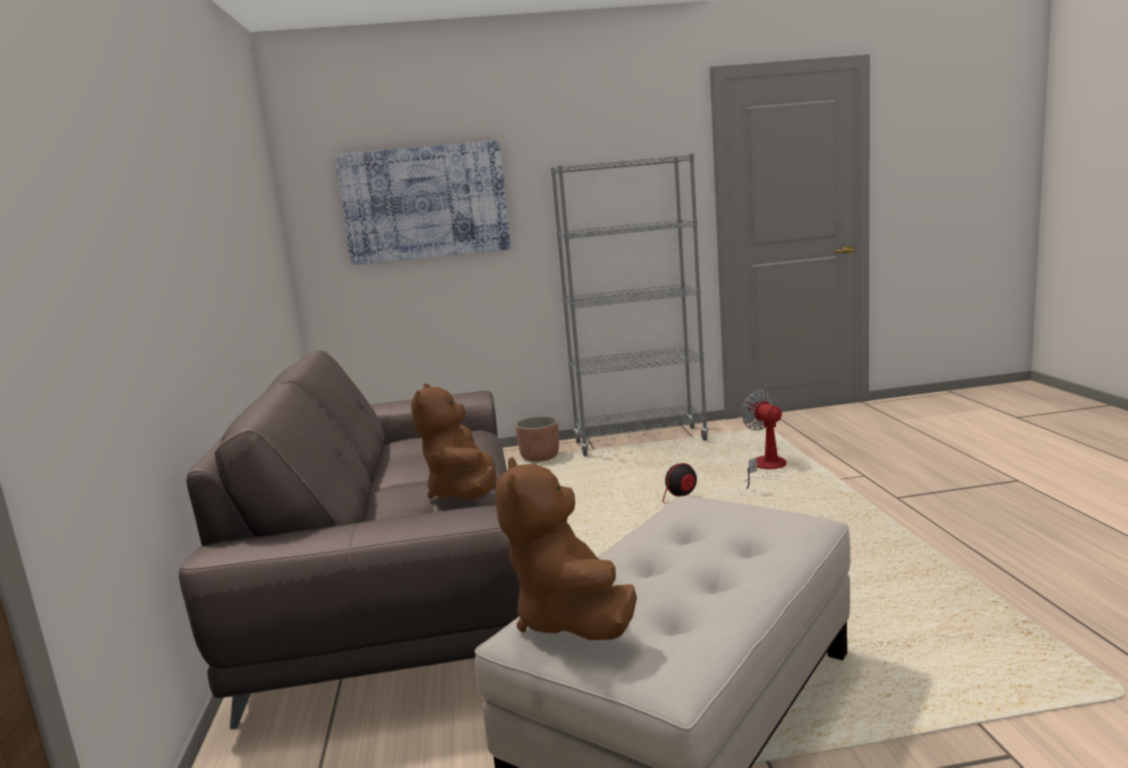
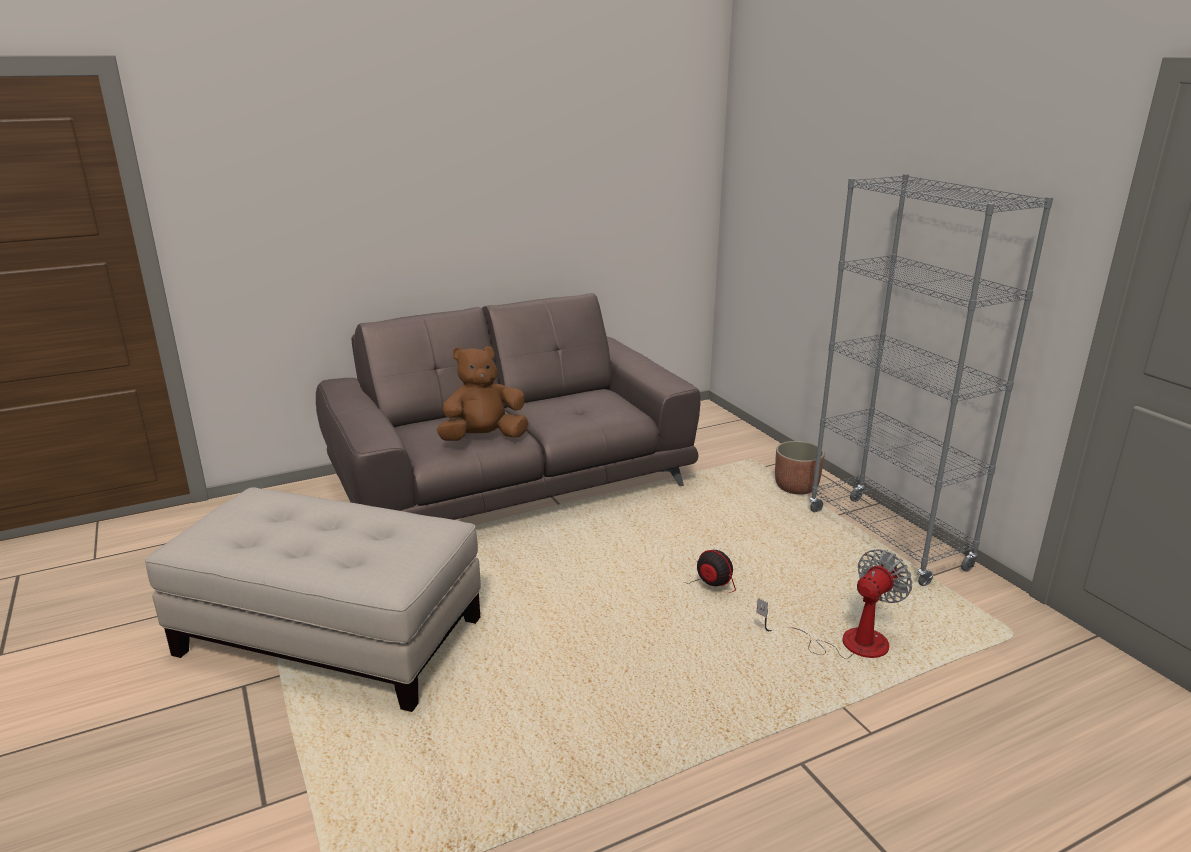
camera: 70 degrees right, 10 degrees up
(425, 203) = (806, 182): picture -> none
(570, 620) = (256, 504): brown plush toy -> none

